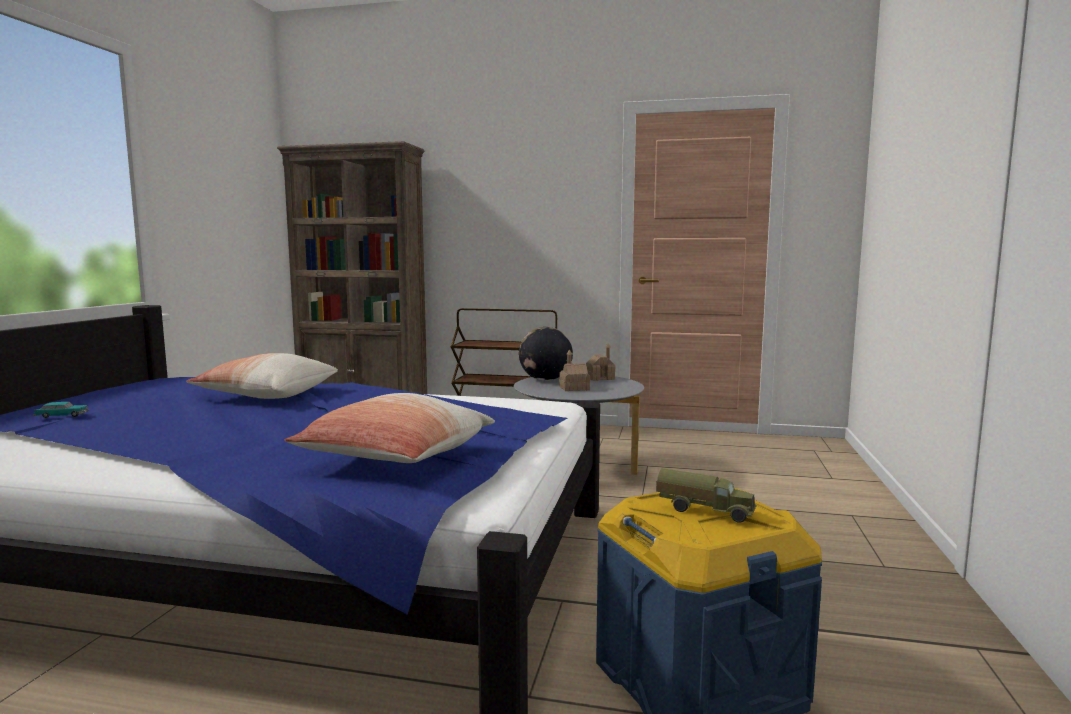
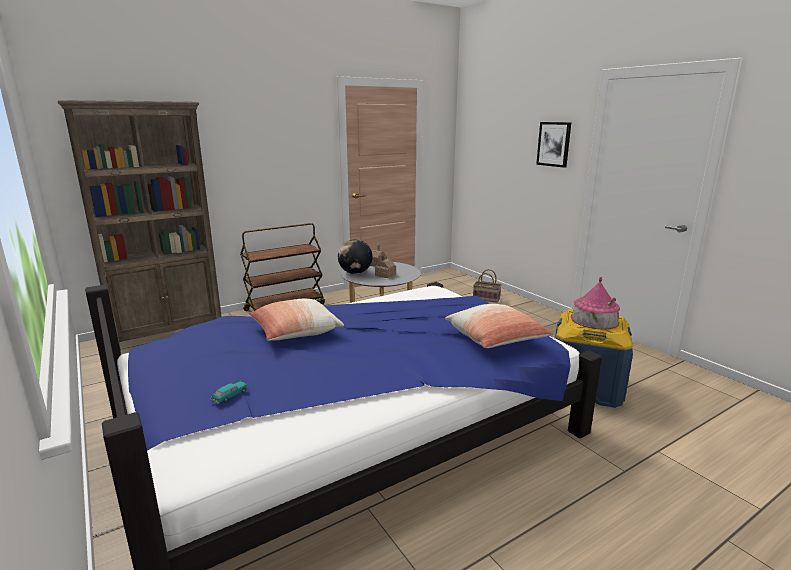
camera: 45 degrees left, 10 degrees up
(705, 511) = (594, 320): toy truck -> toy house
(816, 491) = (487, 298): none -> basket
(954, 163) = (554, 144): none -> picture

